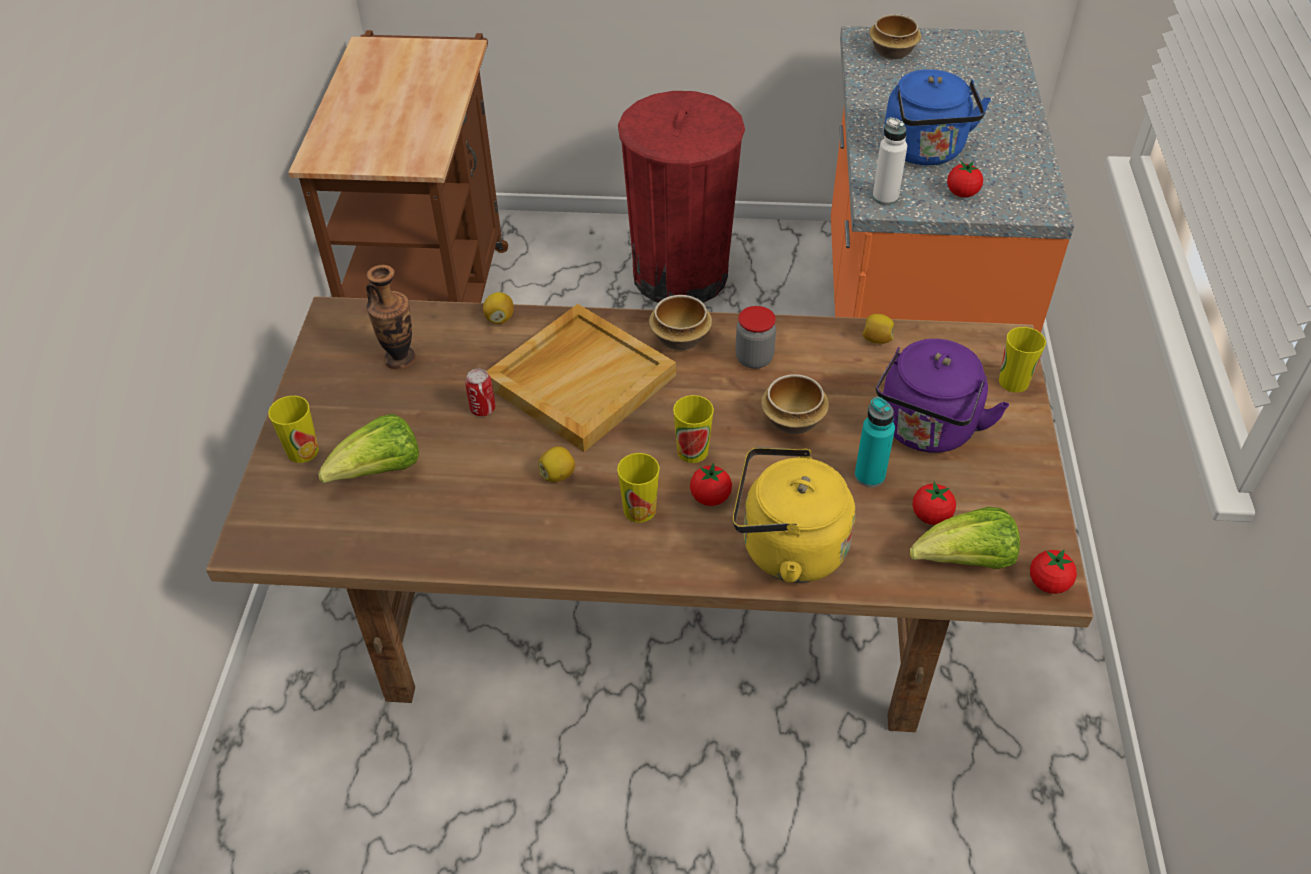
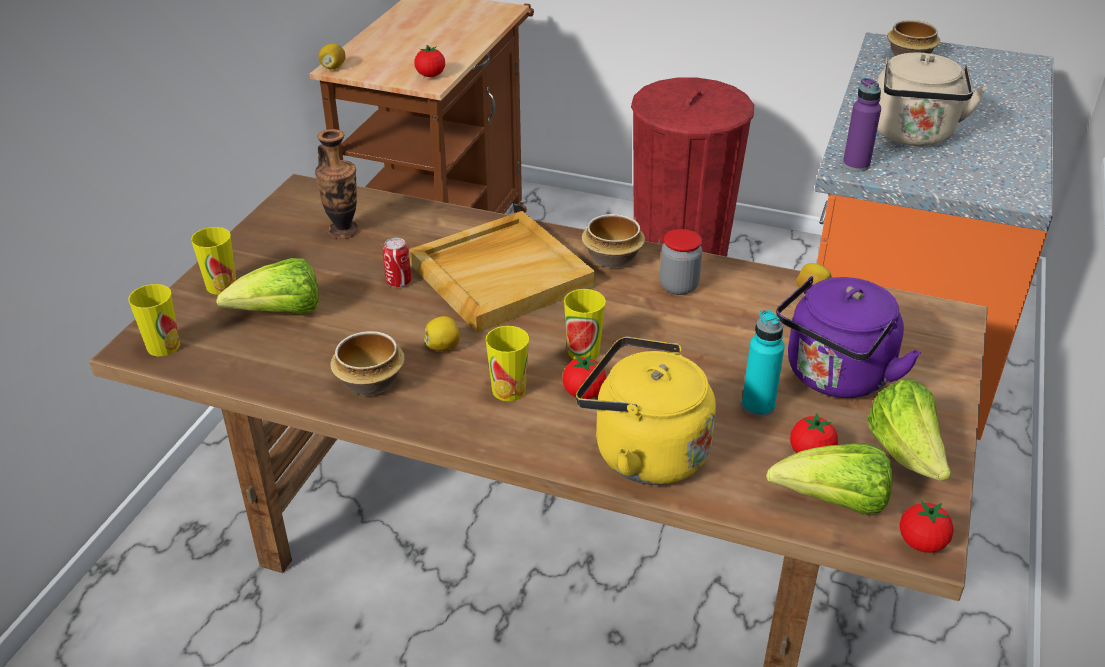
camera: 15 degrees right, 10 degrees down
(499, 318) = (448, 215): lemon -> lemon (333, 67)
(793, 421) = (696, 345): bowl -> bowl (369, 383)
(885, 197) = (856, 165): white bottle -> purple bottle
(925, 152) = (913, 135): blue kettle -> beige kettle
(962, 193) = (939, 173): tomato -> tomato (430, 75)
(1010, 497) = (906, 453): none -> lettuce
(1013, 381) = (947, 352): cup -> cup (163, 346)

